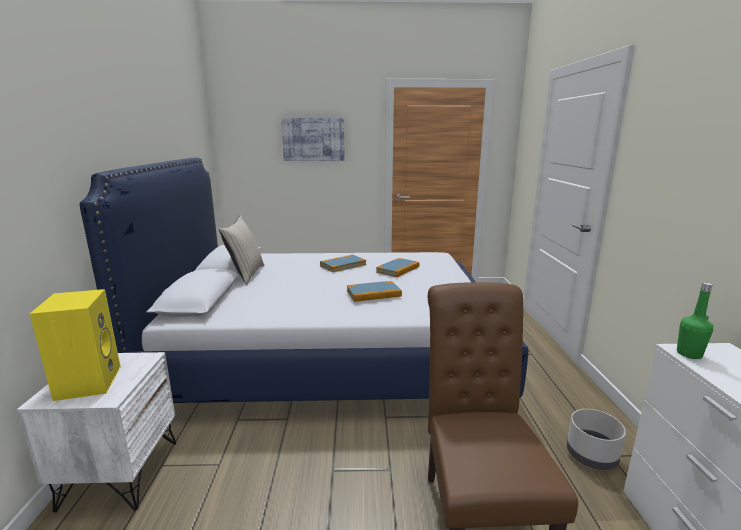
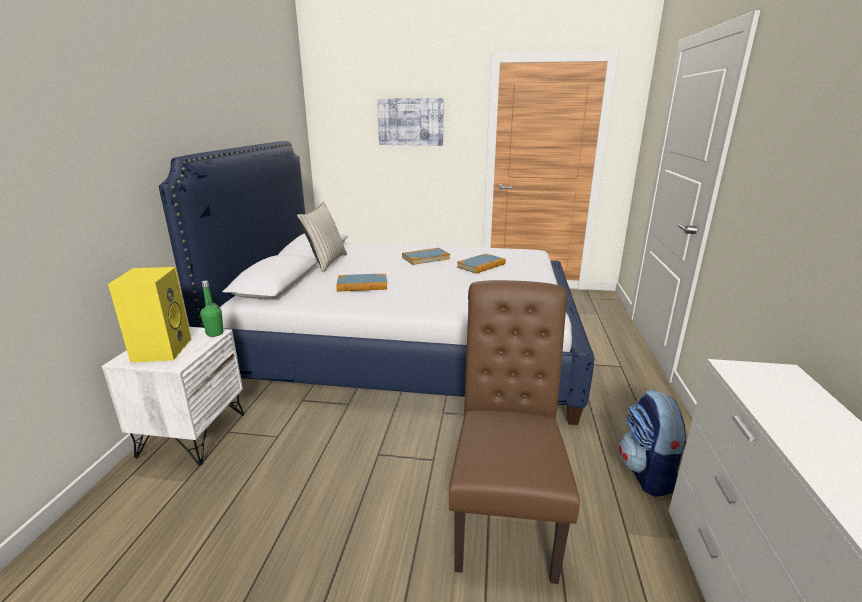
camera: 10 degrees right, 5 degrees up
(373, 293) = (444, 289): book -> book (362, 285)
(592, 456) = (648, 474): grey planter -> backpack
(689, 354) = (738, 372): green bottle -> green bottle (215, 333)

